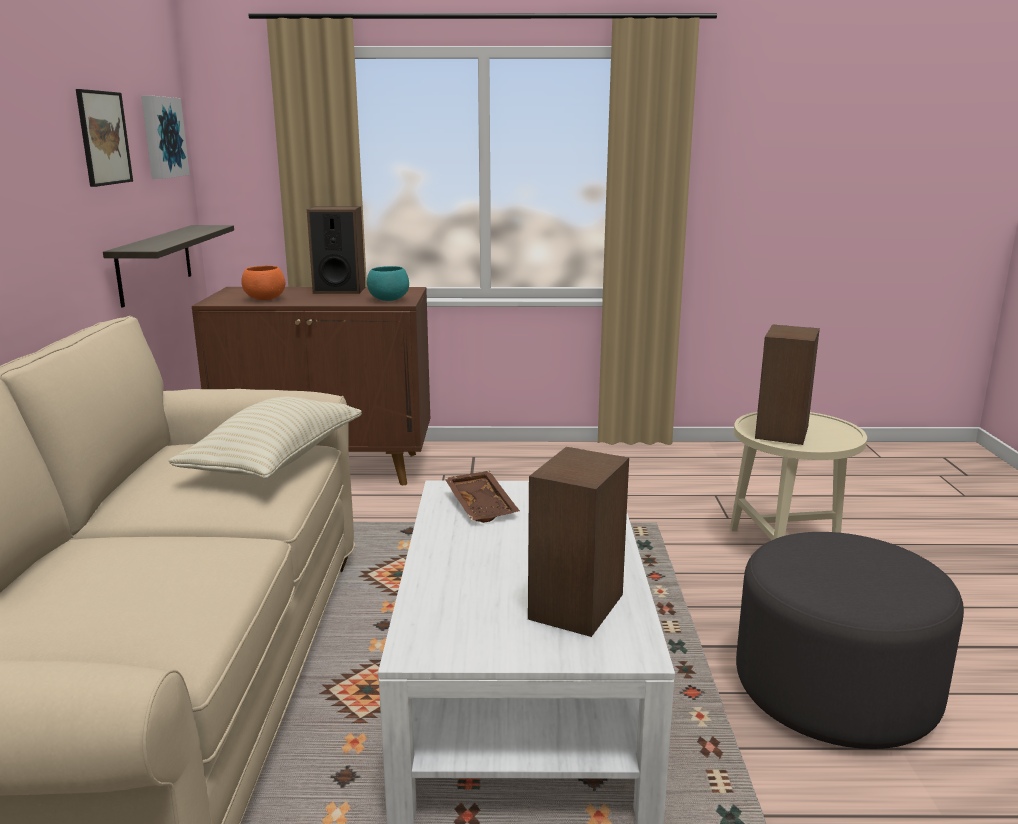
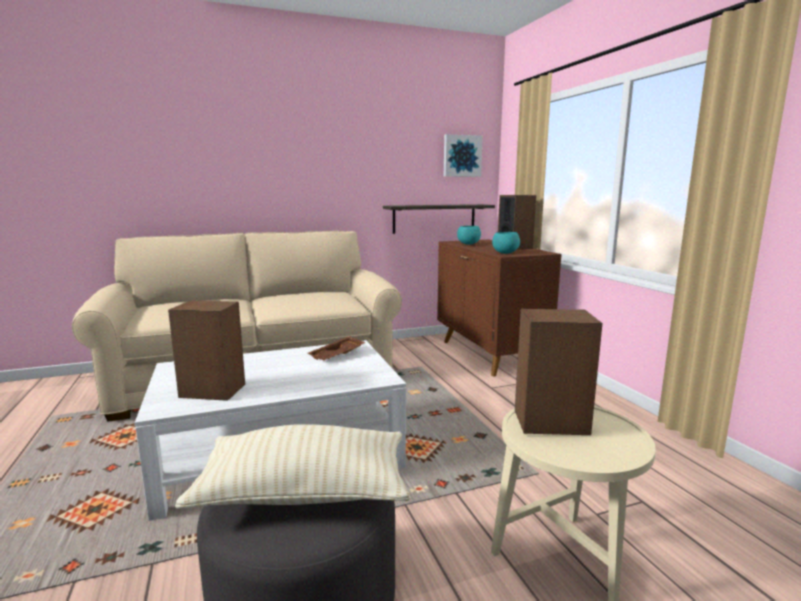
camera: 70 degrees right, 5 degrees down
(104, 138) = (399, 154): picture -> none
(265, 299) = (468, 244): orange bowl -> turquoise bowl
(275, 461) = (326, 303): beige pillow -> beige pillow (304, 492)

